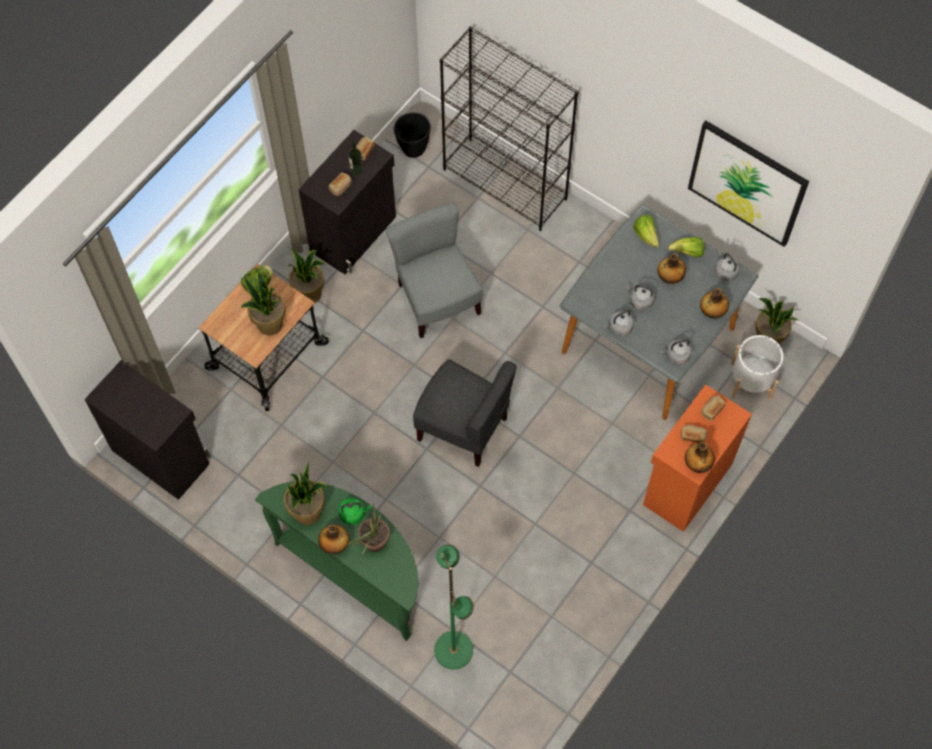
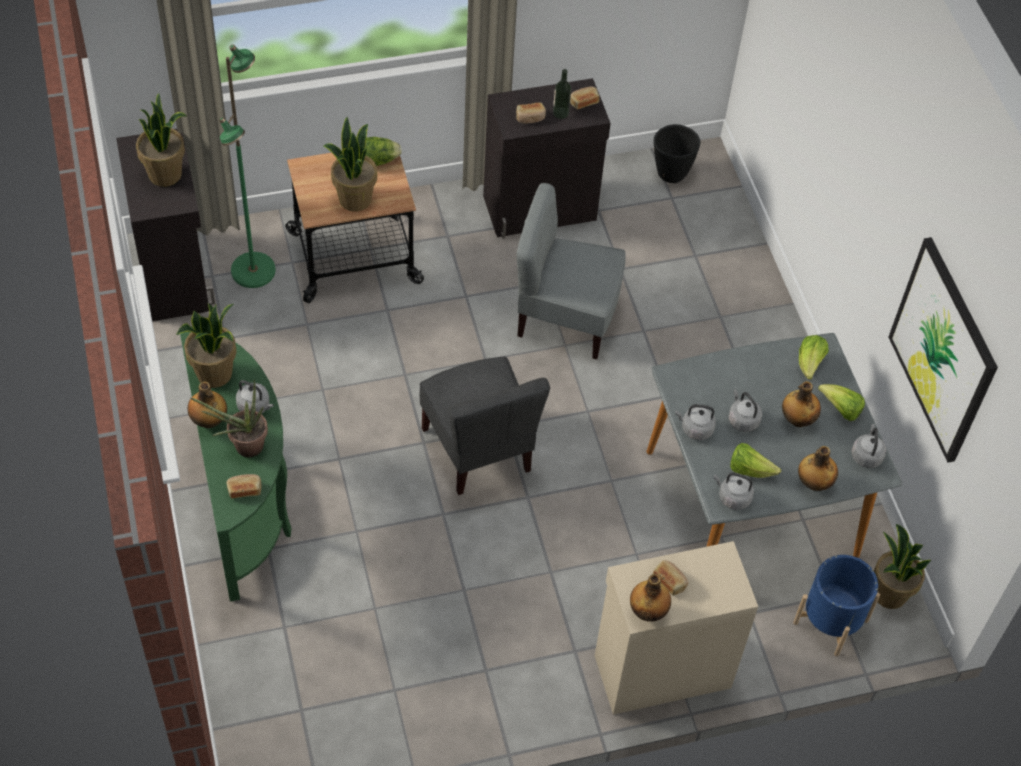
camera: 35 degrees right, 10 degrees down
(310, 293) = (447, 231): potted plant -> potted plant (166, 174)
(353, 514) = (255, 406): green kettle -> grey kettle
(437, 300) = (565, 318): grey chair -> grey chair turned 90 degrees counterclockwise
(454, 649) = (267, 645): green floor lamp -> green floor lamp (254, 271)
(505, 184) = (736, 262): black bookcase -> none
(670, 330) = (749, 470): none -> lettuce
(686, 484) = (660, 669): orange cabinet -> beige cabinet
(711, 409) = (716, 570): bread -> bread (244, 489)
(751, 381) = (830, 621): white planter -> blue planter

